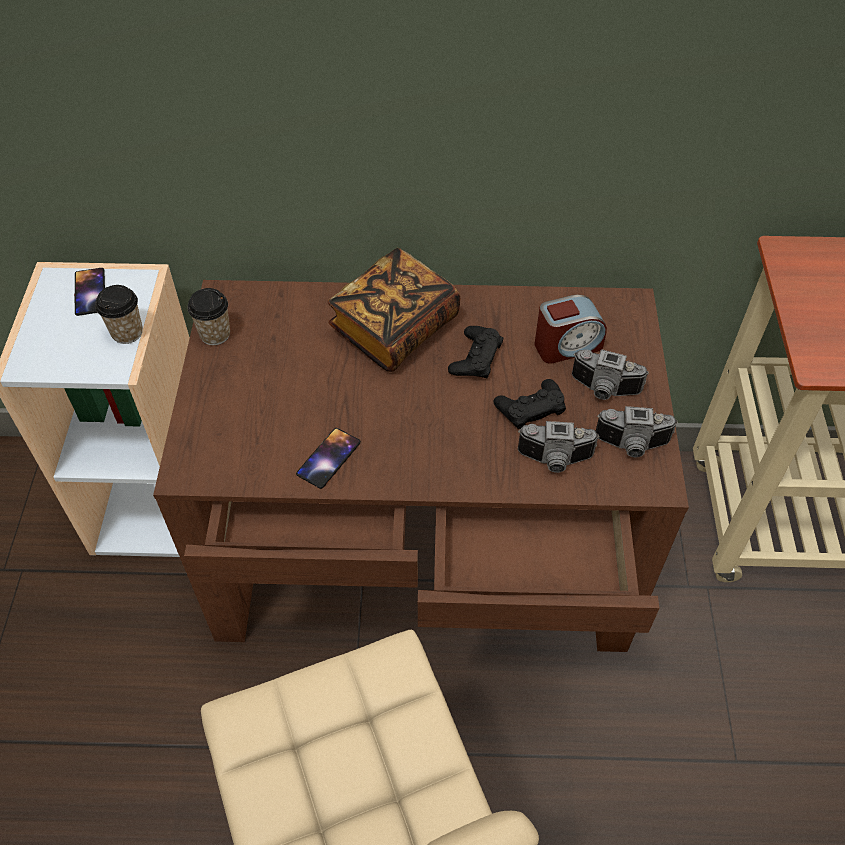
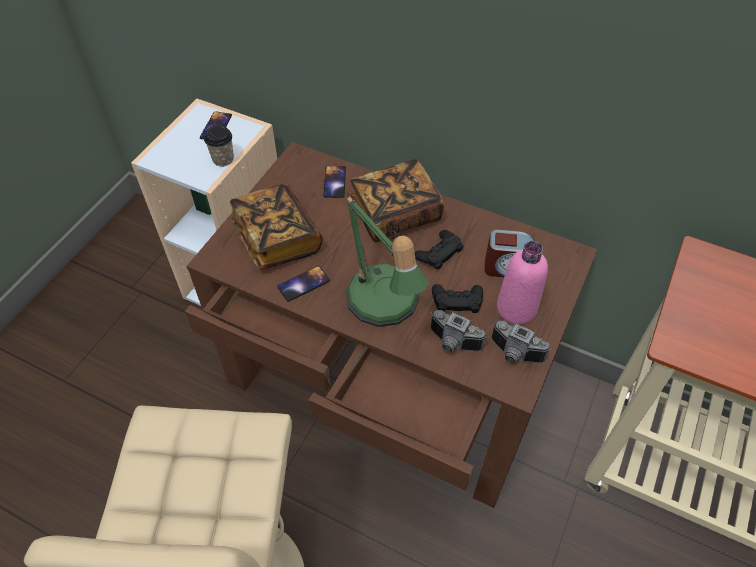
camera: 25 degrees right, 0 degrees up
(215, 334) = (279, 179): cup -> none
(260, 414) = (277, 239): none -> book
(292, 313) = (334, 182): none -> phone
(449, 448) = (385, 307): none -> table lamp
(603, 390) = (516, 308): camera -> pink bottle

